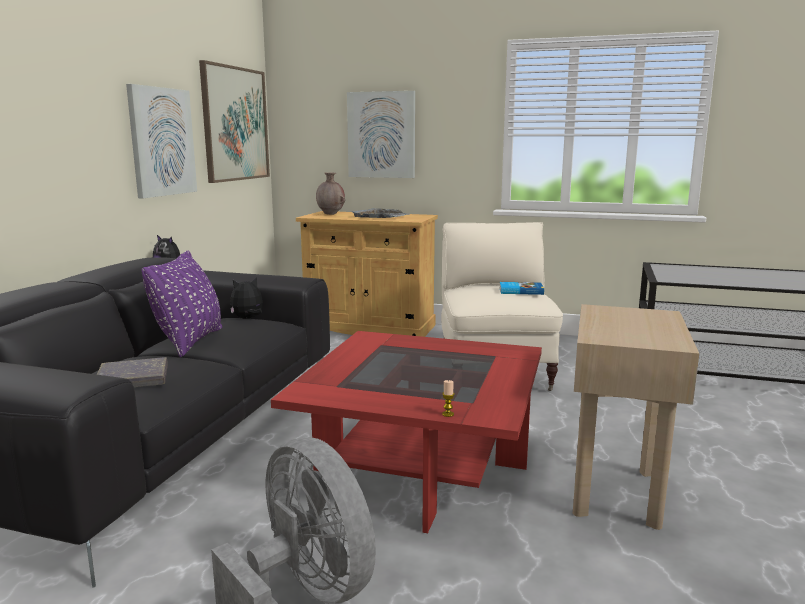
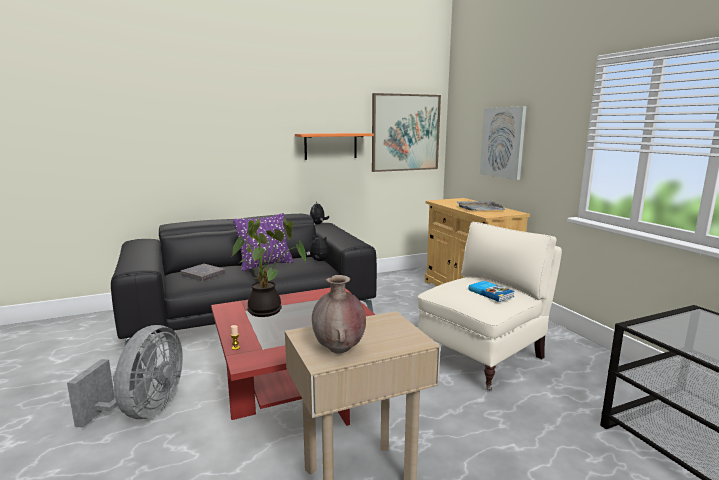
camera: 50 degrees right, 0 degrees up
(162, 142) = (330, 146): picture -> orange shelf
(331, 214) = (456, 201): brown vase -> brown vase (339, 349)
(364, 376) = (268, 311): none -> potted plant

